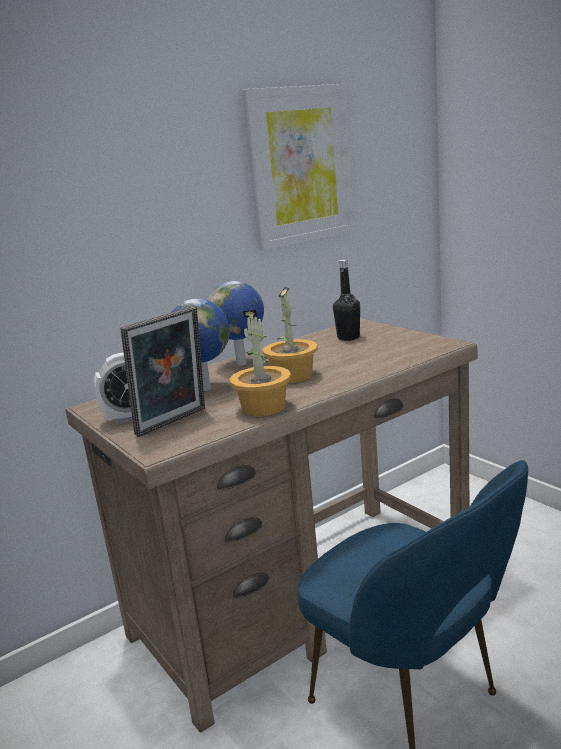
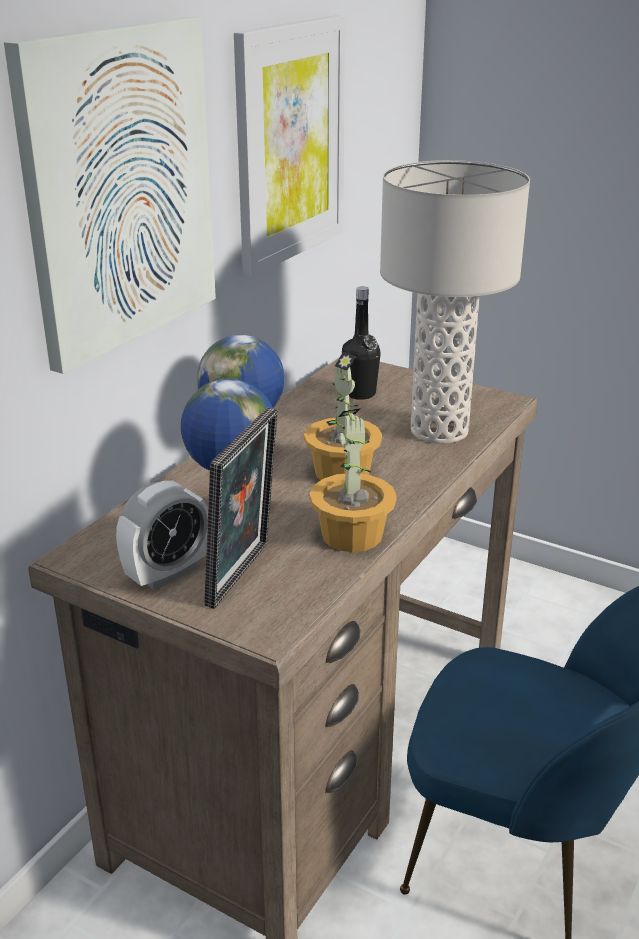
camera: 25 degrees left, 10 degrees up
(144, 180) = (119, 189): none -> picture
(383, 357) = (439, 430): none -> white table lamp

